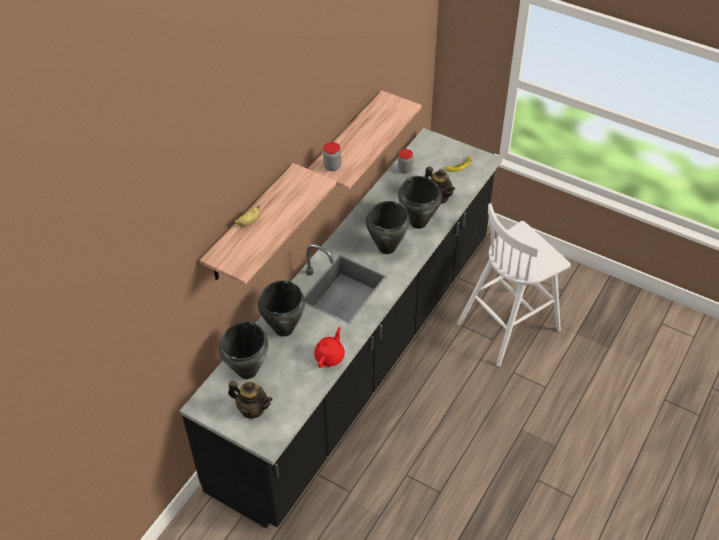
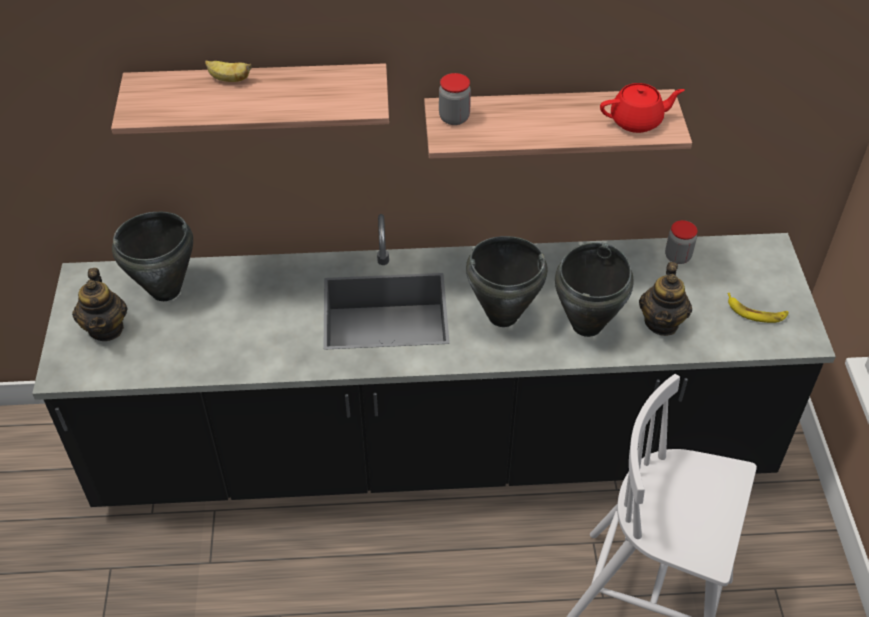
camera: 55 degrees right, 0 degrees up
(283, 329) = (262, 287): black cooking pot -> none
(330, 356) = (250, 359): red teapot -> red teapot (637, 121)

